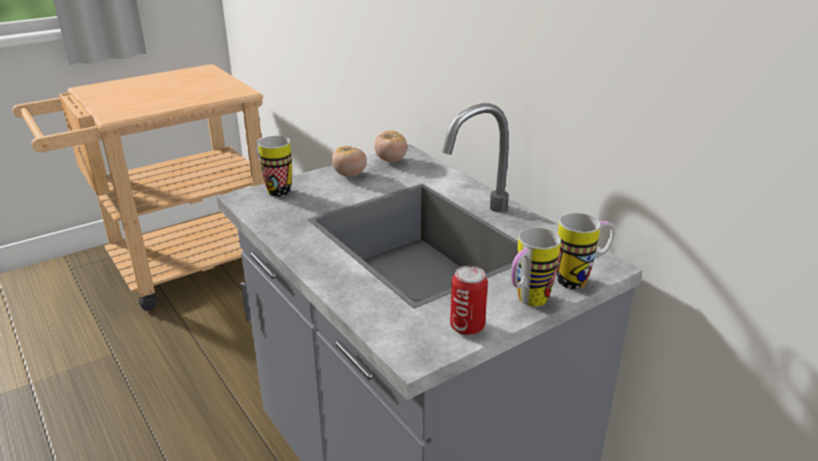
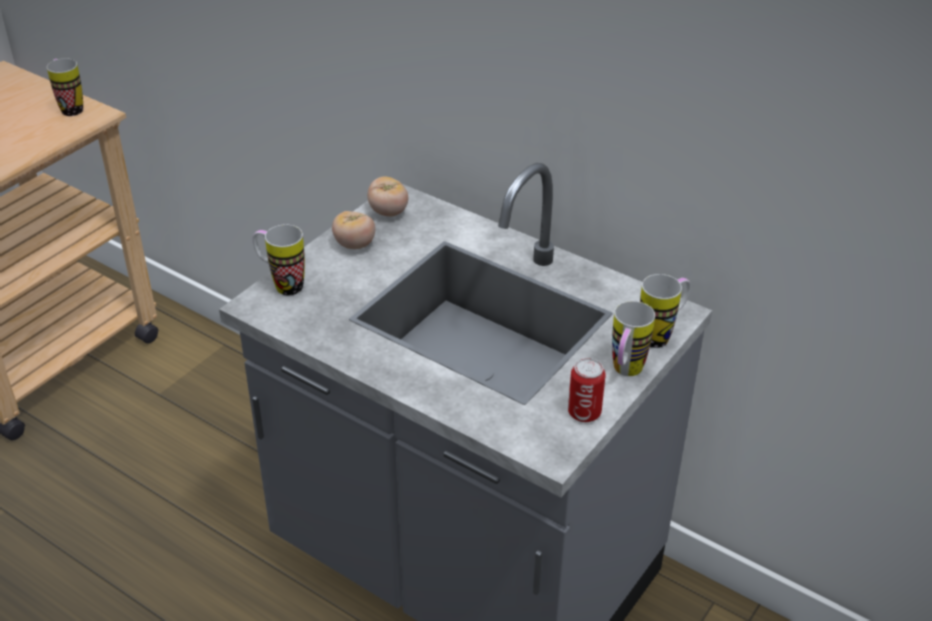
camera: 20 degrees left, 10 degrees up
(230, 87) = (70, 107): none -> mug

